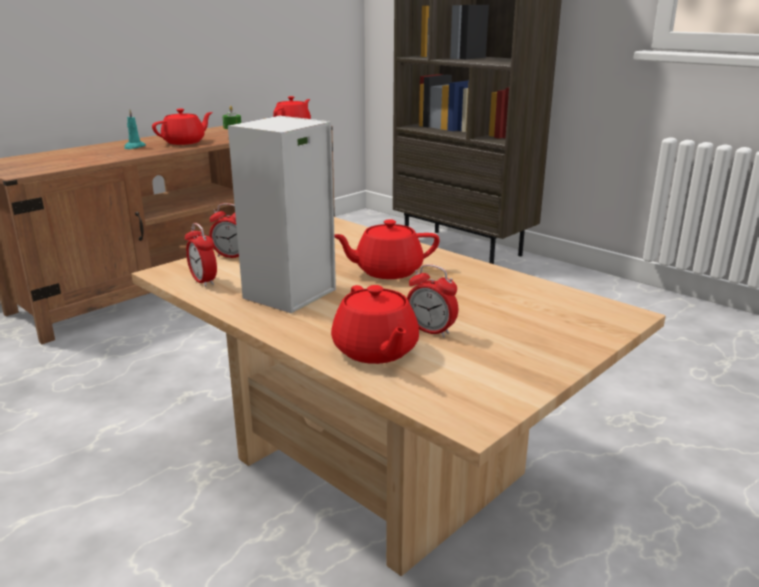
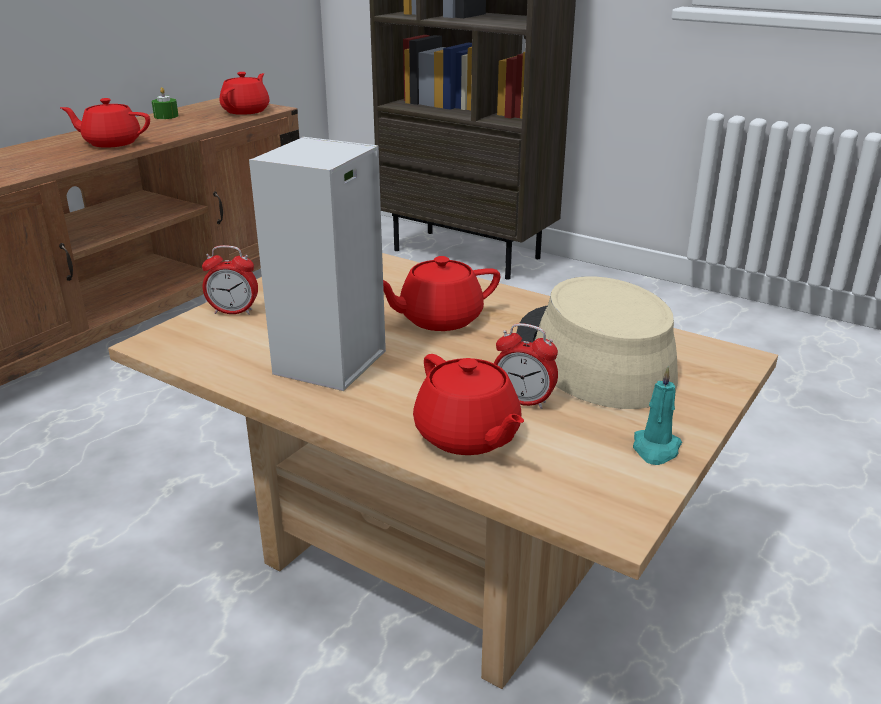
camera: 10 degrees left, 5 degrees up
(134, 147) = (44, 154): turquoise candle -> turquoise candle (655, 449)
(185, 142) = (111, 143): red teapot -> red teapot turned 120 degrees counterclockwise
(203, 281) = (211, 352): alarm clock -> none
(501, 306) = (592, 358): none -> beige hat

